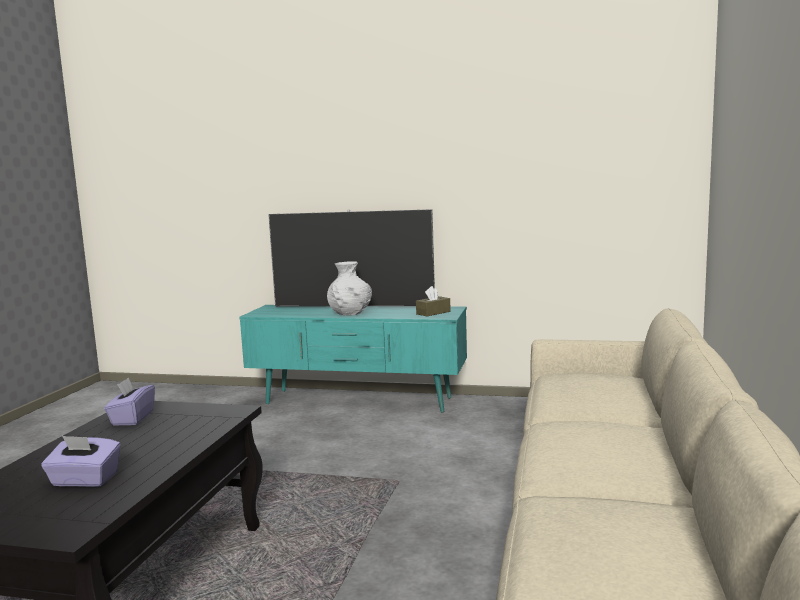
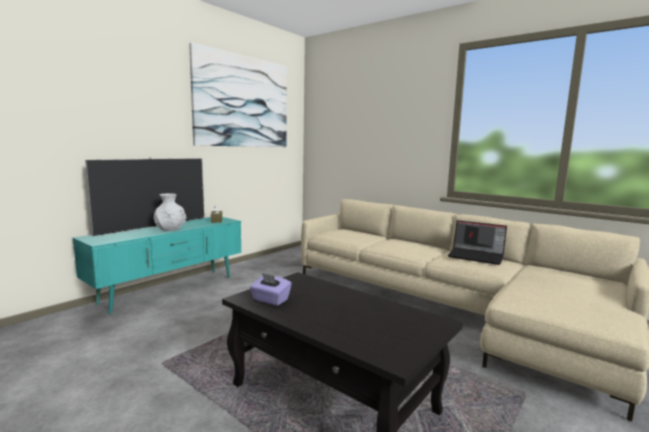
camera: 65 degrees left, 0 degrees up
(84, 480) = (371, 317): purple tissue box -> none
(528, 103) = (243, 102): none -> picture
(632, 539) = (476, 256): none -> laptop

